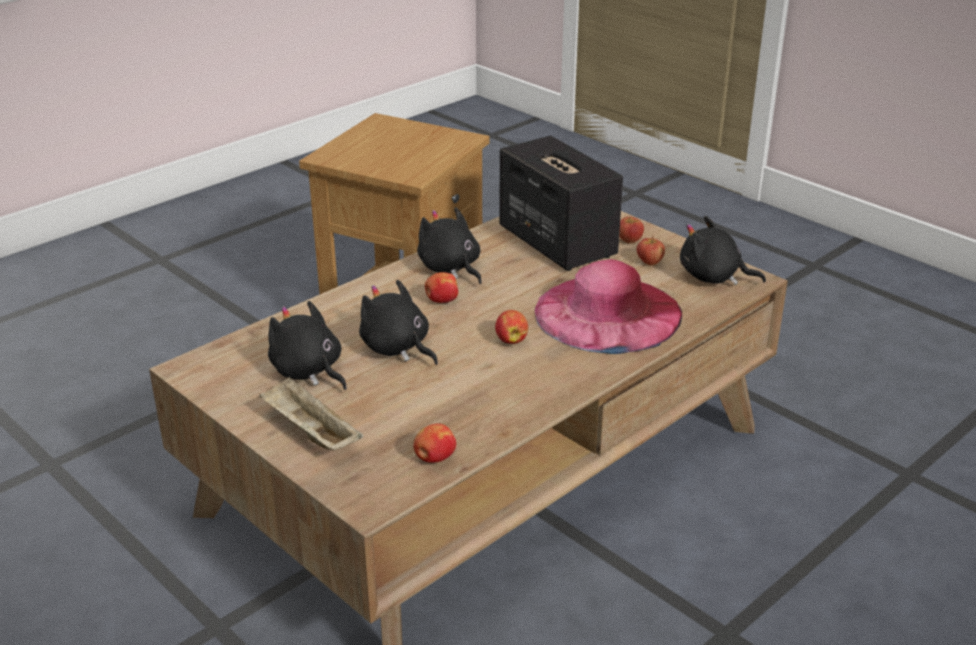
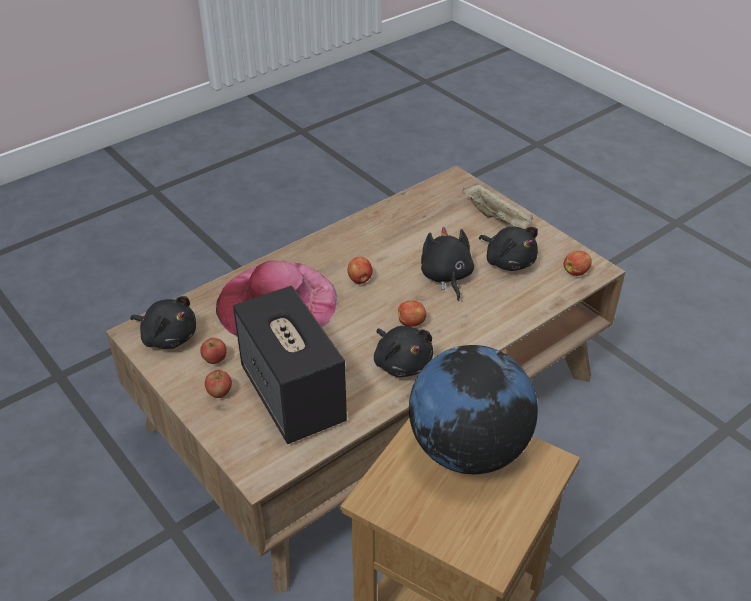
camera: 175 degrees left, 10 degrees up
(390, 159) = (468, 449): none -> globe
(397, 348) = (446, 277): black plush toy -> black plush toy turned 150 degrees counterclockwise
(434, 458) = (420, 199): apple -> apple (576, 272)

